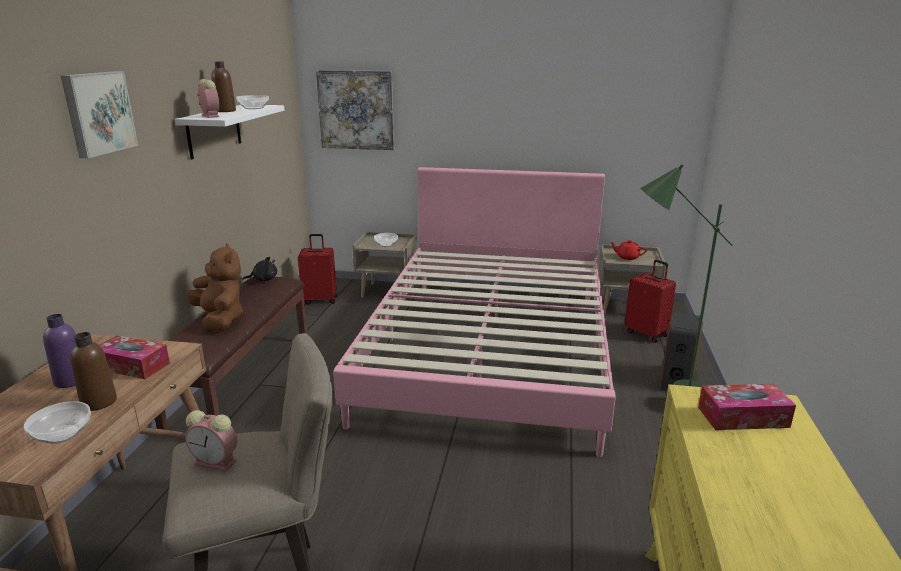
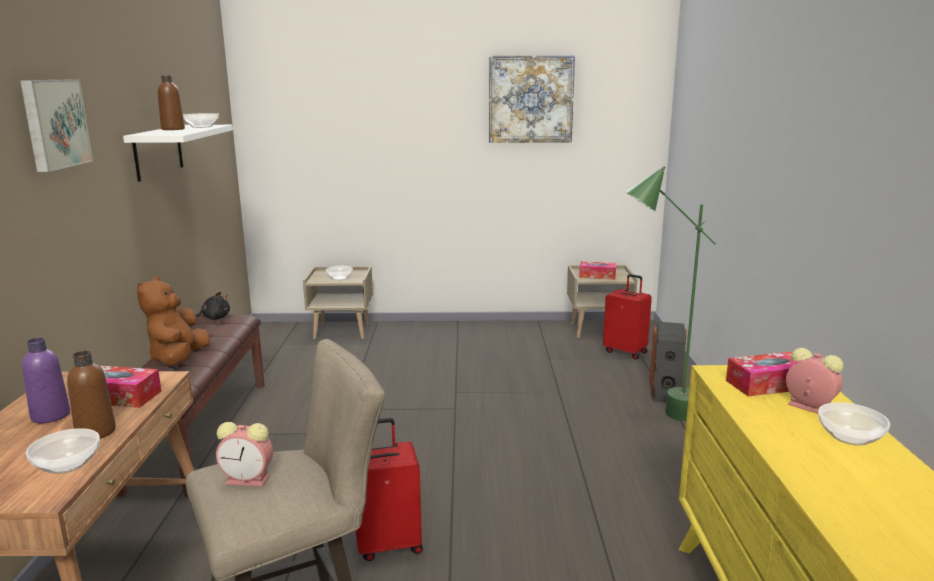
camera: 10 degrees left, 5 degrees down
(210, 116) = (161, 133): alarm clock -> alarm clock (807, 406)
(220, 319) = (178, 359): brown plush toy -> brown plush toy turned 135 degrees counterclockwise
(320, 300) = (267, 344): red suitcase -> red suitcase (389, 544)
(356, 110) = (299, 133): picture -> picture (530, 99)
(491, 350) = (471, 379): pink bed -> none
(627, 257) = (597, 276): red teapot -> tissue box
(811, 496) = (849, 437): none -> bowl

